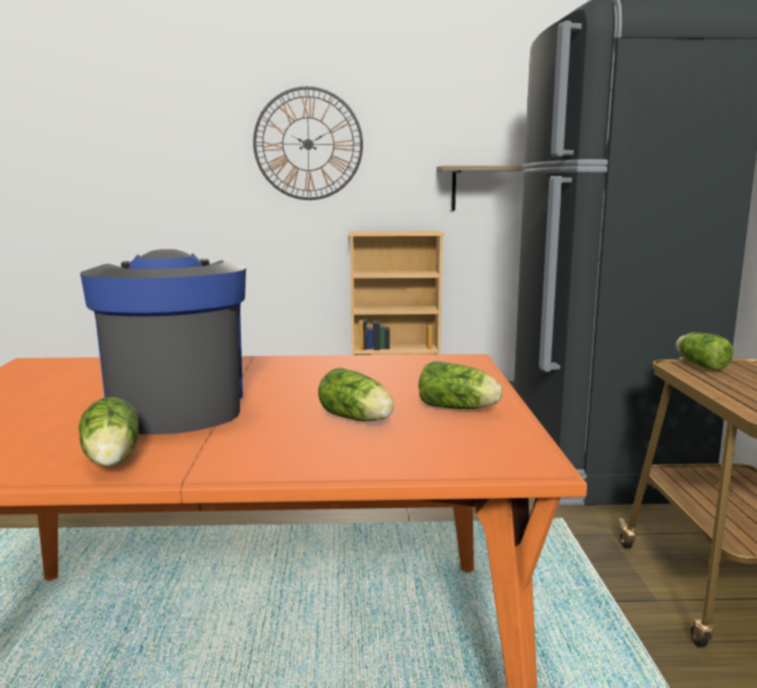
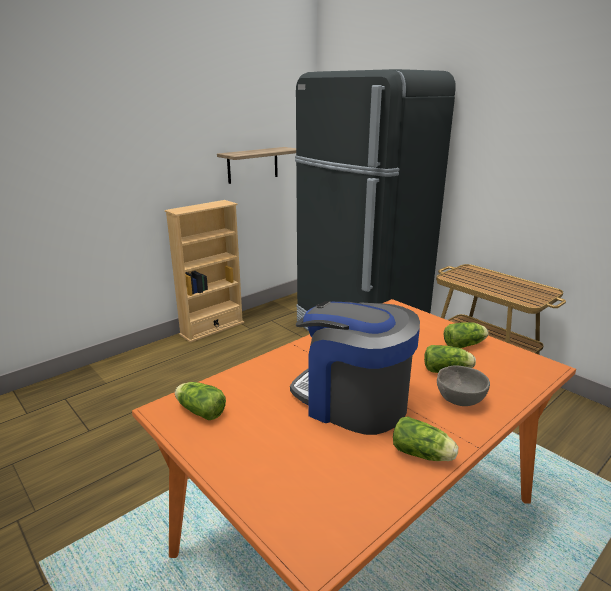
camera: 40 degrees left, 10 degrees up
(290, 443) = (459, 400): none -> grey bowl
(308, 144) = (124, 144): wall clock -> none
(699, 364) = (456, 274): lettuce -> lettuce (199, 410)

